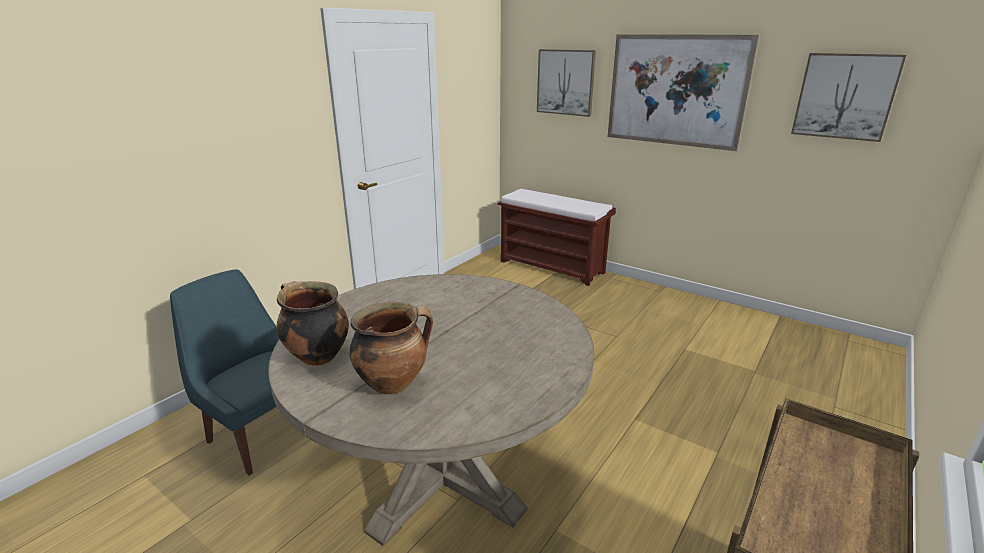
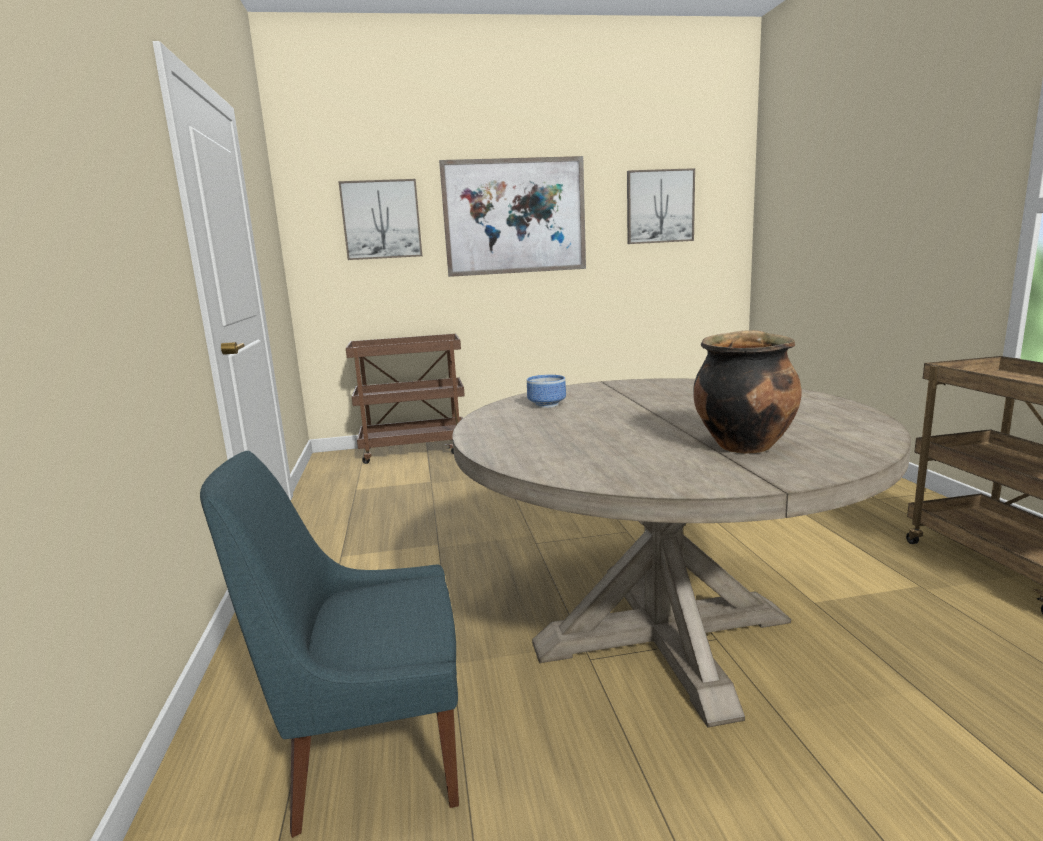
camera: 45 degrees left, 10 degrees down
(316, 356) = (612, 466): cooking pot -> none
(433, 291) = (546, 404): none -> bowl
(552, 267) = (415, 450): brown bench -> brown cart

